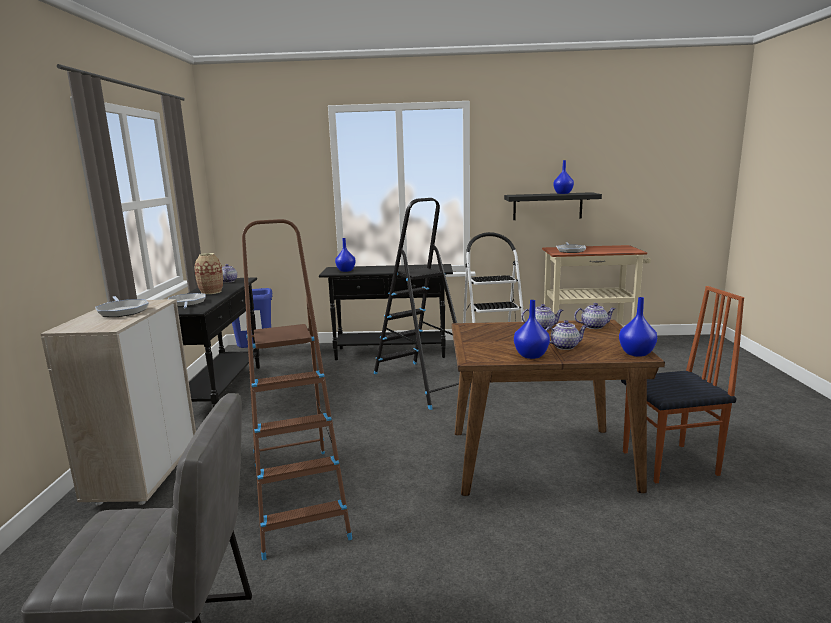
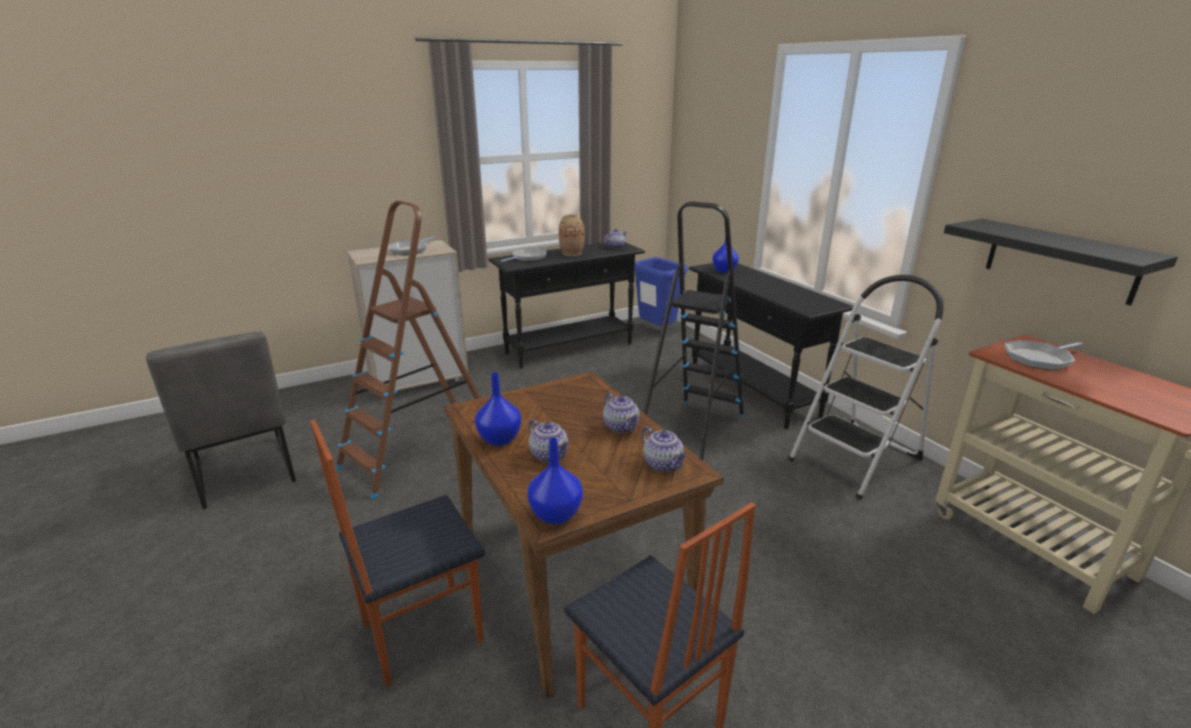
camera: 60 degrees right, 10 degrees up
(562, 193) = (1084, 242): blue vase -> none
(563, 535) = (420, 632): none -> chair

